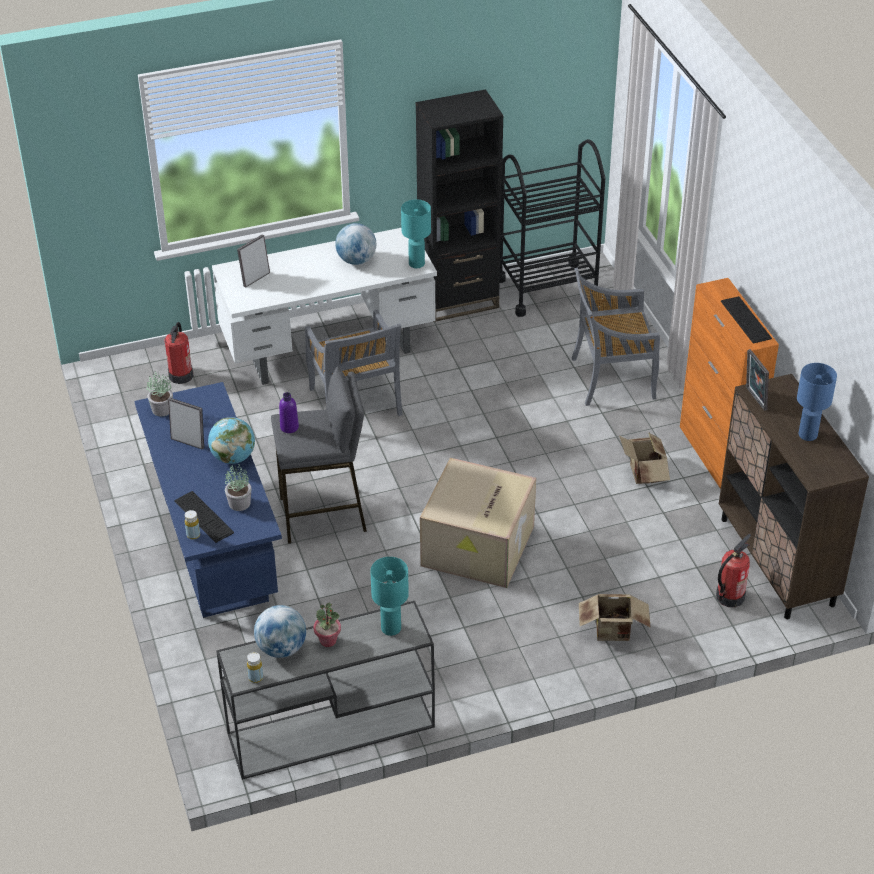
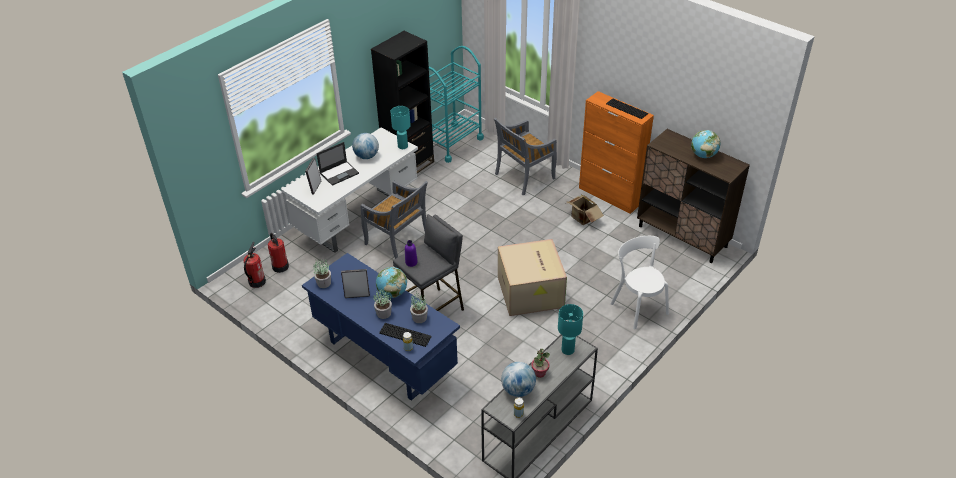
camera: 30 degrees left, 0 degrees up
(201, 479) = (384, 313): none -> potted plant
(302, 270) = (339, 173): none -> laptop
(547, 288) = (451, 142): black cart -> turquoise cart
(613, 632) = (637, 306): cardboard box -> white chair
(729, 597) = (676, 263): fire extinguisher -> fire extinguisher (257, 282)
(754, 399) = (662, 147): picture frame -> none
(807, 434) = (703, 155): blue table lamp -> globe

